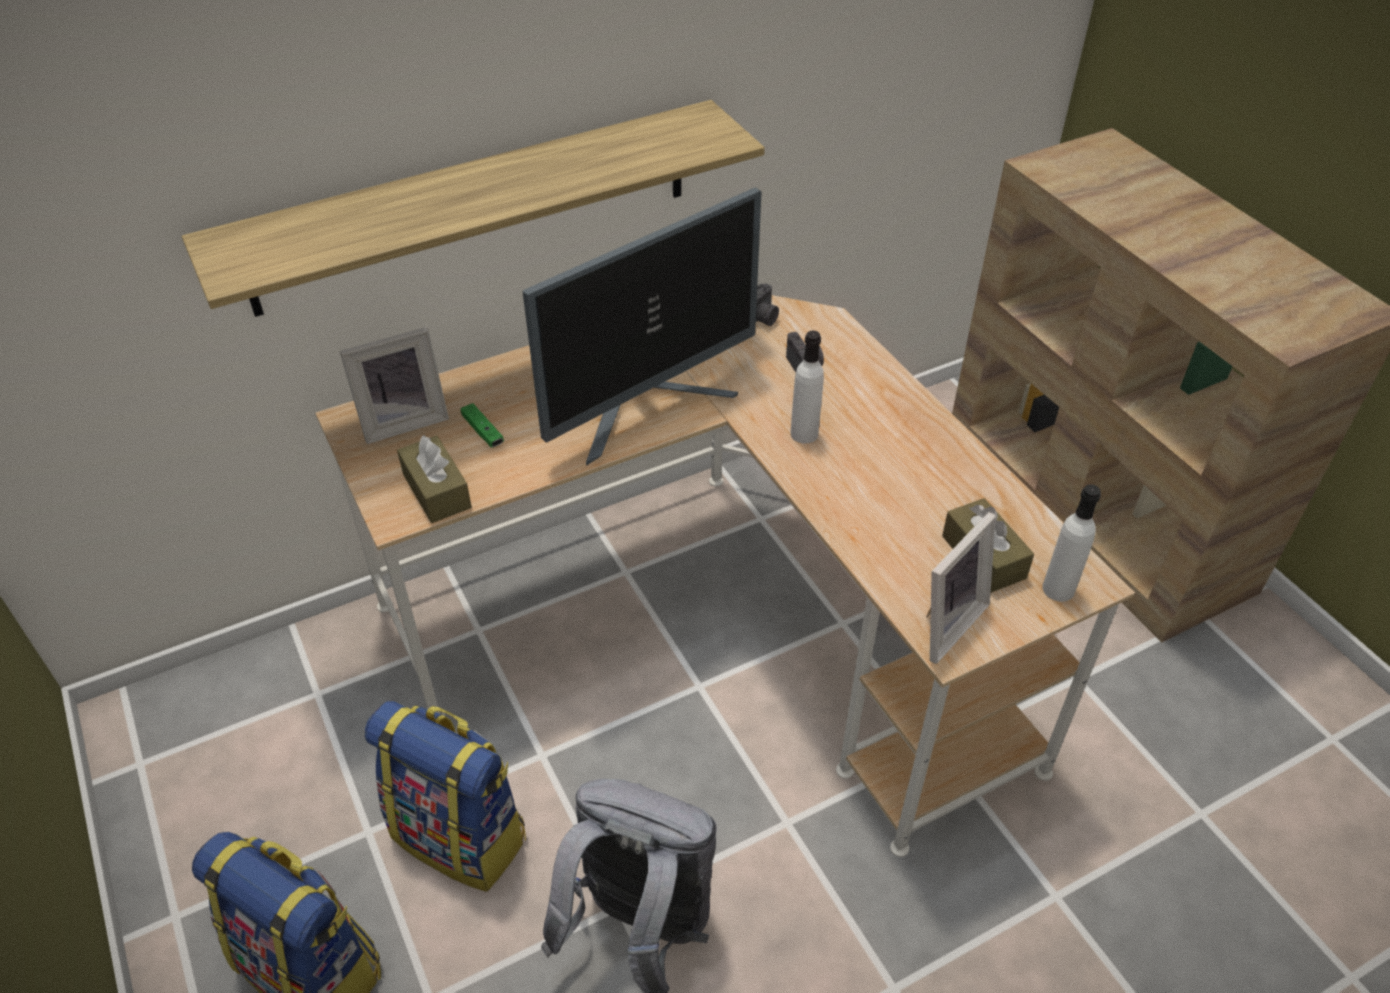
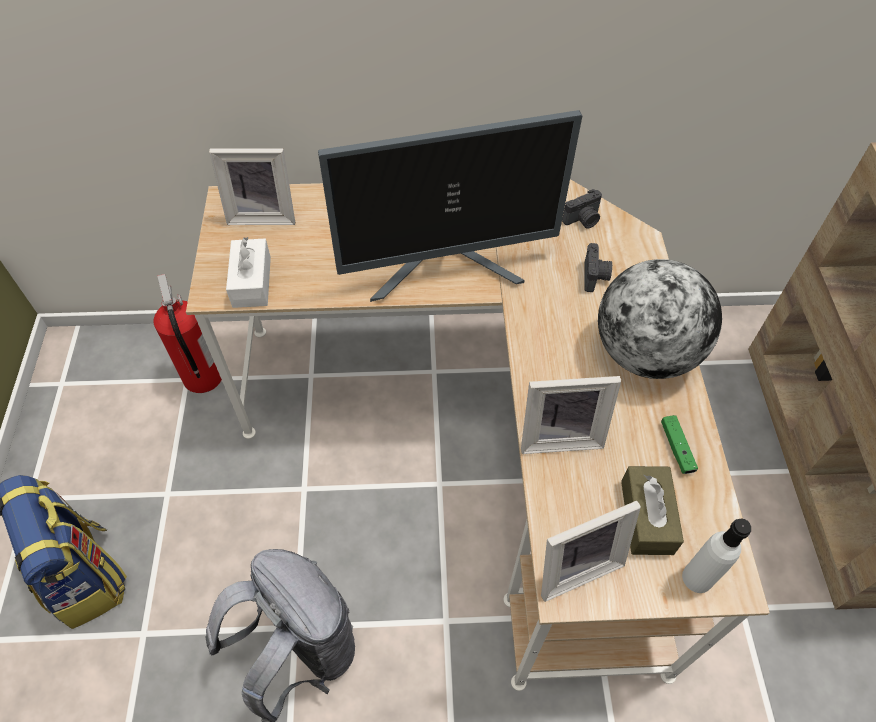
camera: 25 degrees right, 10 degrees up
(337, 684) = (202, 378): none -> fire extinguisher
(437, 491) = (252, 282): brown tissue box -> white tissue box
(462, 835) = (222, 524): backpack -> none
(473, 207) = (351, 57): shelf -> none
(483, 431) = (312, 244): green game controller -> green game controller (676, 448)
(804, 433) = (558, 338): white bottle -> none
(859, 518) = (559, 435): none -> picture frame
(895, 419) = (644, 353): none -> globe

